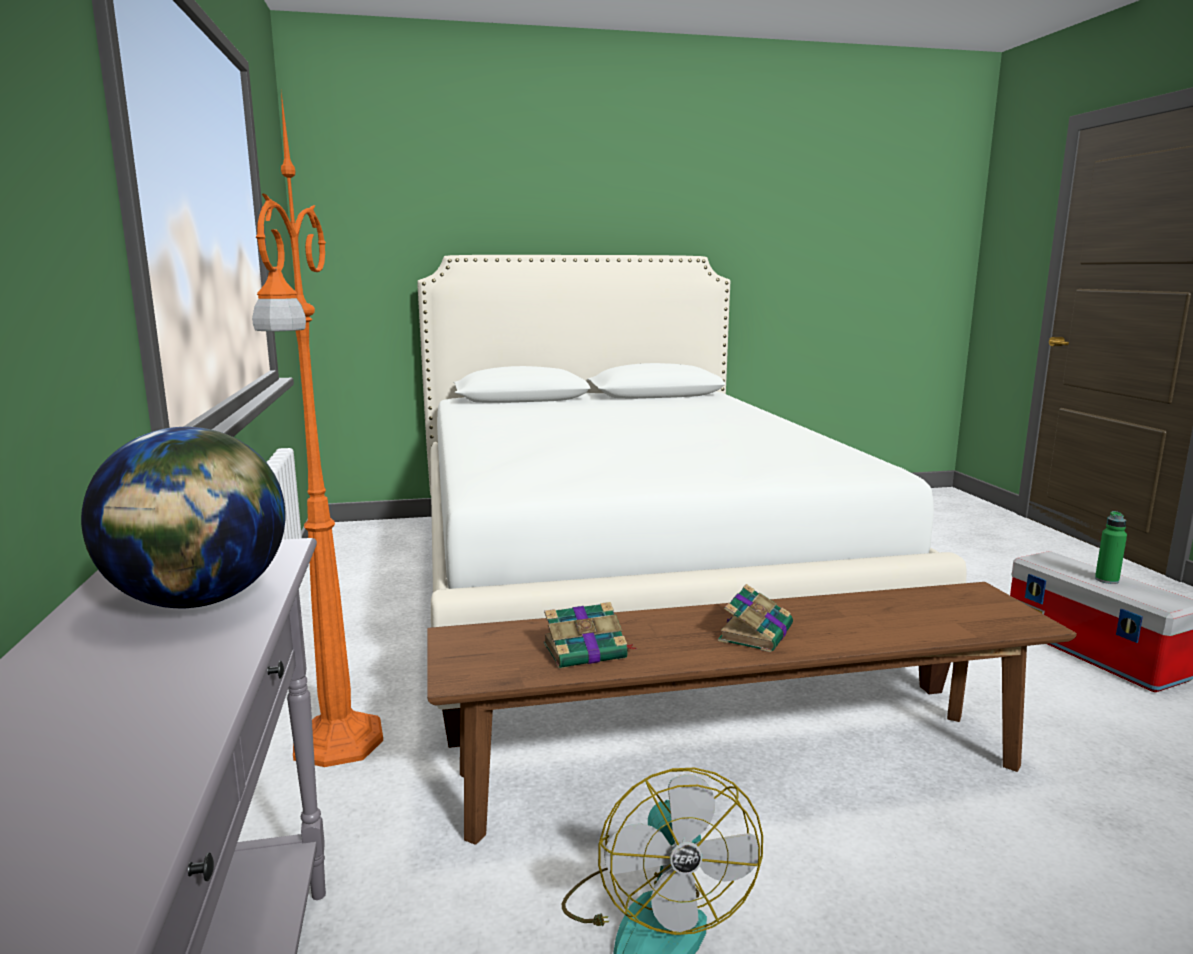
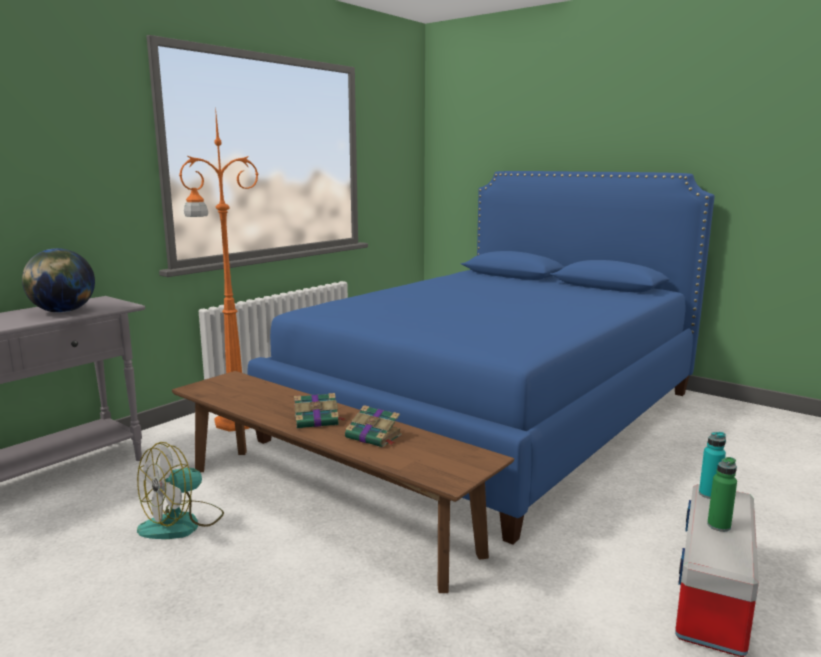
camera: 50 degrees right, 0 degrees up
(587, 651) = (247, 398): book -> book (374, 437)
(625, 583) = (493, 415): white bed -> blue bed
(1042, 561) = (709, 494): none -> turquoise bottle

